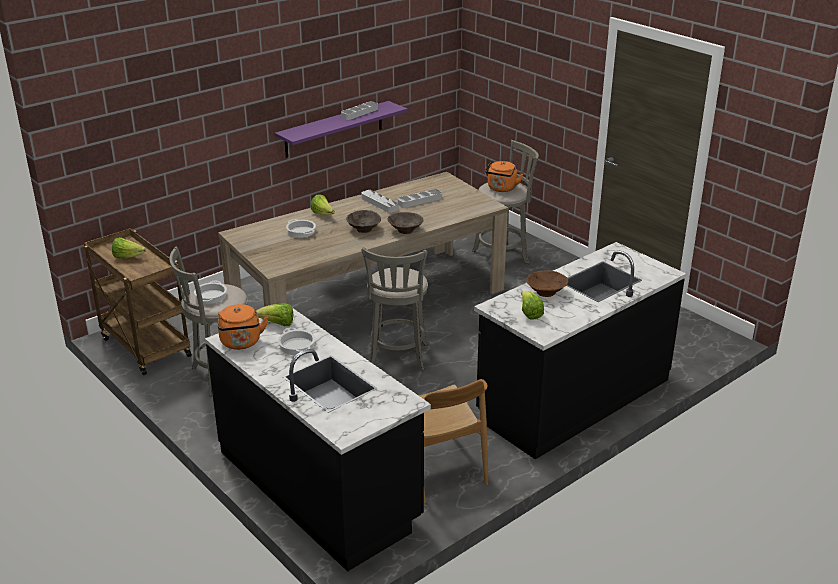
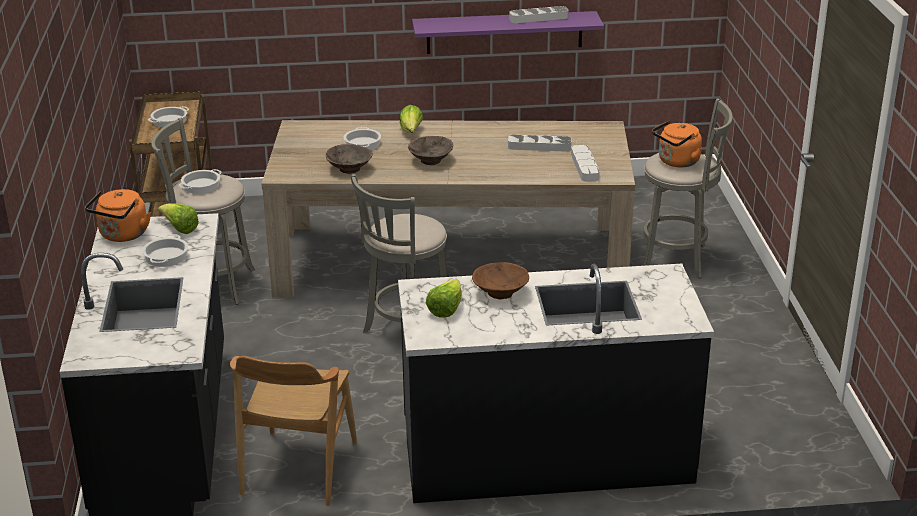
camera: 35 degrees right, 0 degrees up
(128, 257) = (169, 120): lettuce -> cooking pot
(379, 203) = (489, 137): grey tray -> grey tray (584, 166)
(405, 230) = (473, 175): brown bowl -> brown bowl (349, 169)

